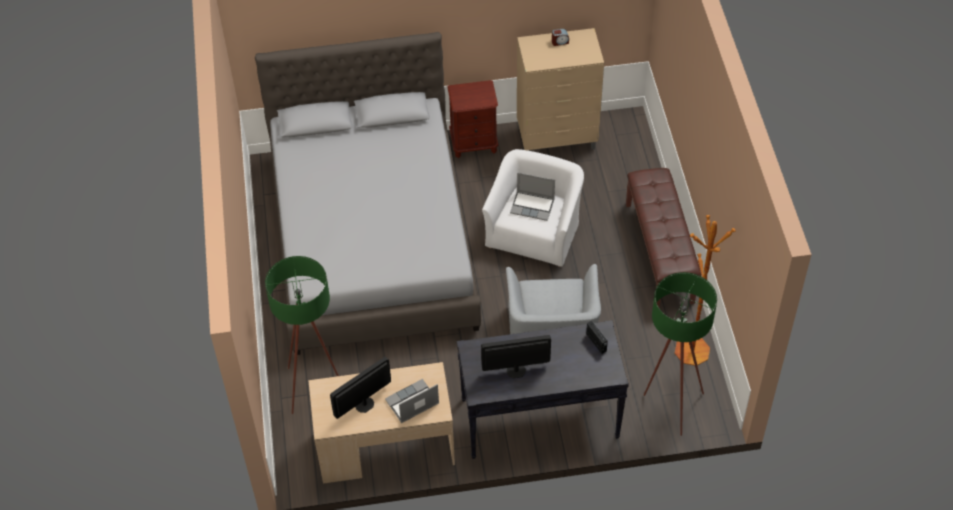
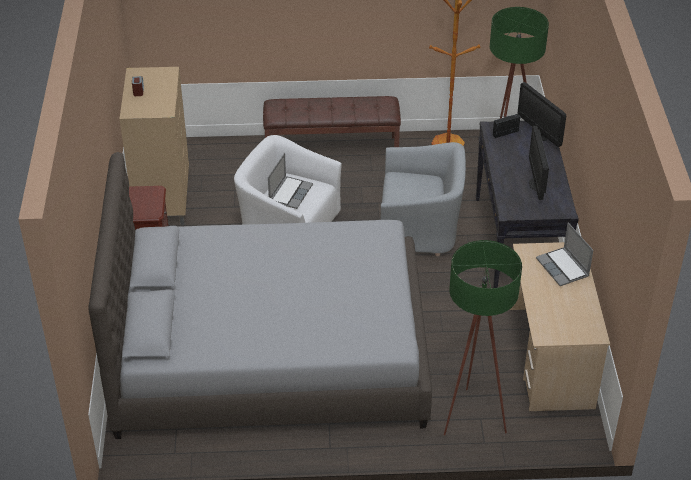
camera: 85 degrees left, 10 degrees down
(364, 404) = (565, 303): monitor -> monitor (540, 135)

